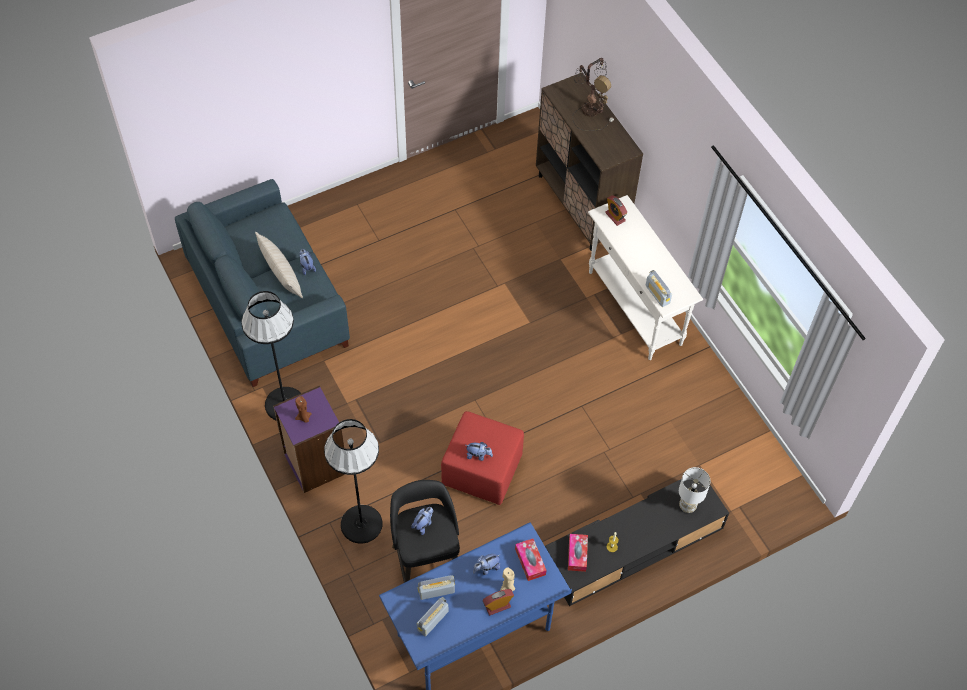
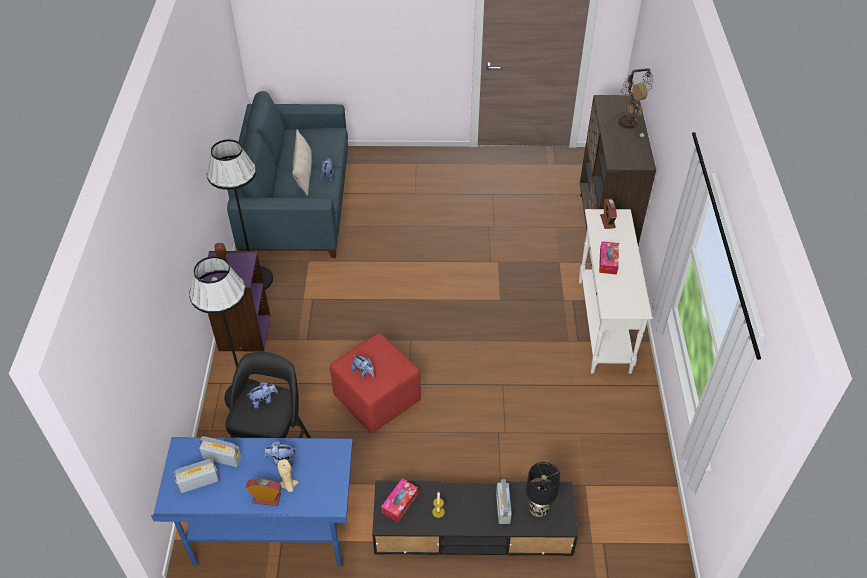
camera: 30 degrees right, 10 degrees down
(530, 562) = (326, 473): tissue box -> tissue box (608, 261)
(657, 294) = (608, 297): radio -> radio (503, 508)
(687, 506) = (538, 509): white table lamp -> black table lamp

